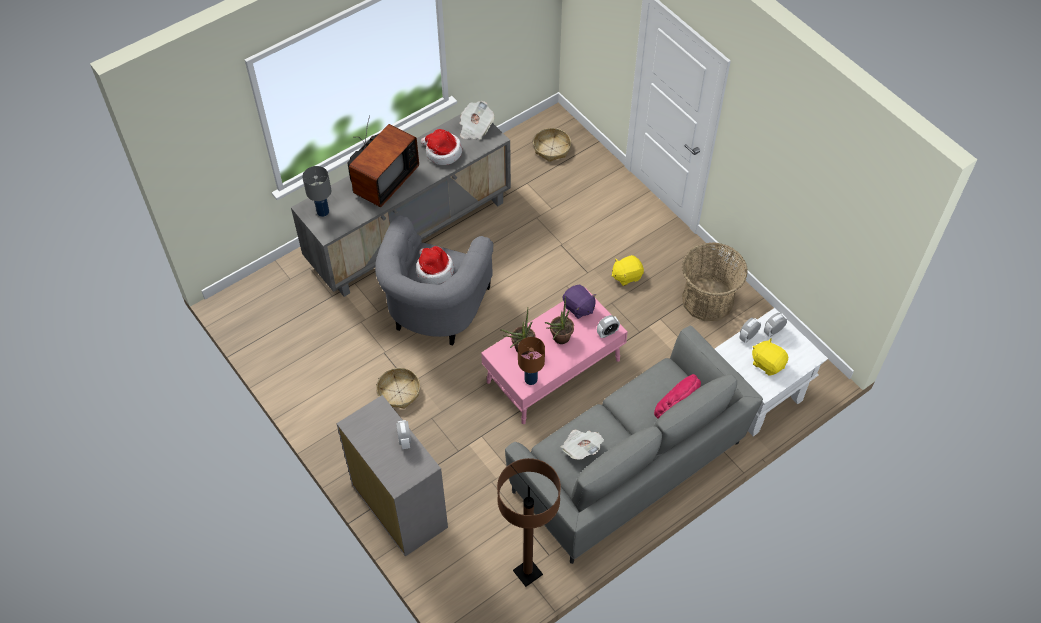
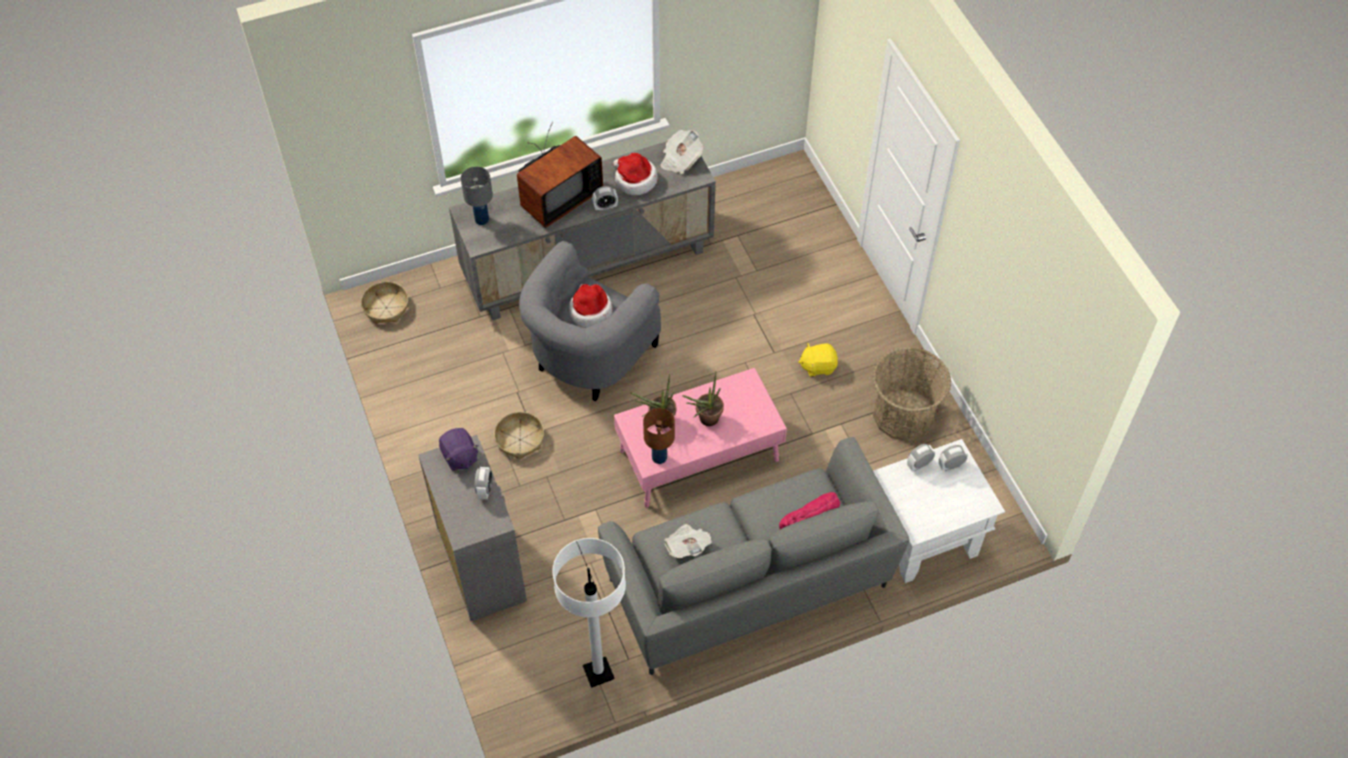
camera: 15 degrees right, 0 degrees up
(527, 573) = (598, 672): brown floor lamp -> white floor lamp
(551, 149) = (778, 202): basket -> basket (386, 308)
(578, 307) = (739, 389): purple plush toy -> purple plush toy (459, 457)
(607, 333) = (763, 425): alarm clock -> alarm clock (605, 207)
(767, 363) = (931, 500): yellow plush toy -> none

